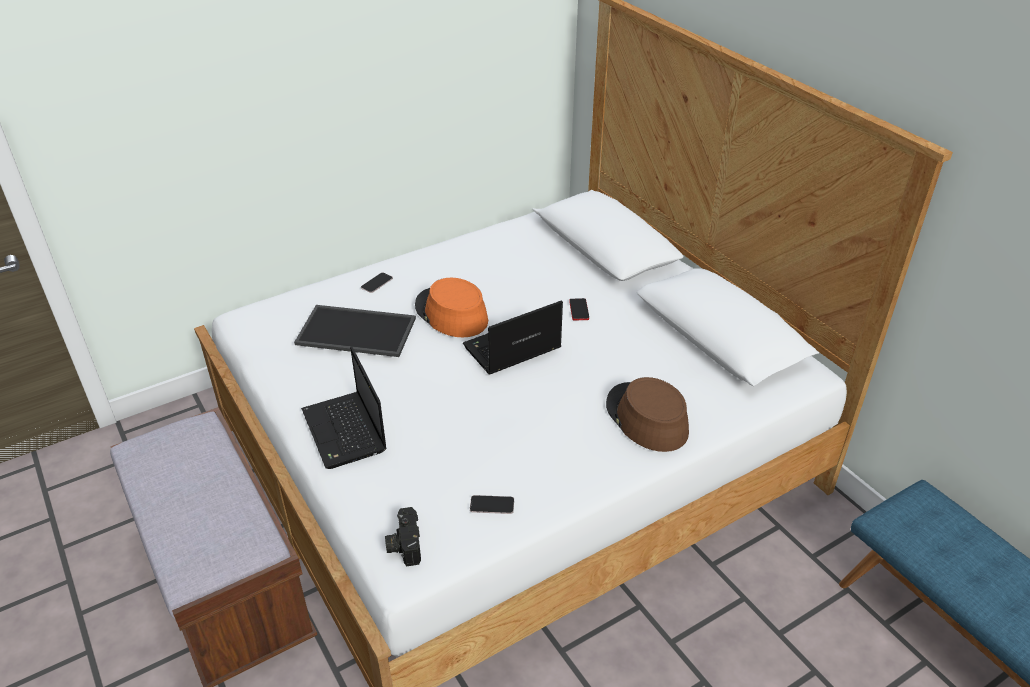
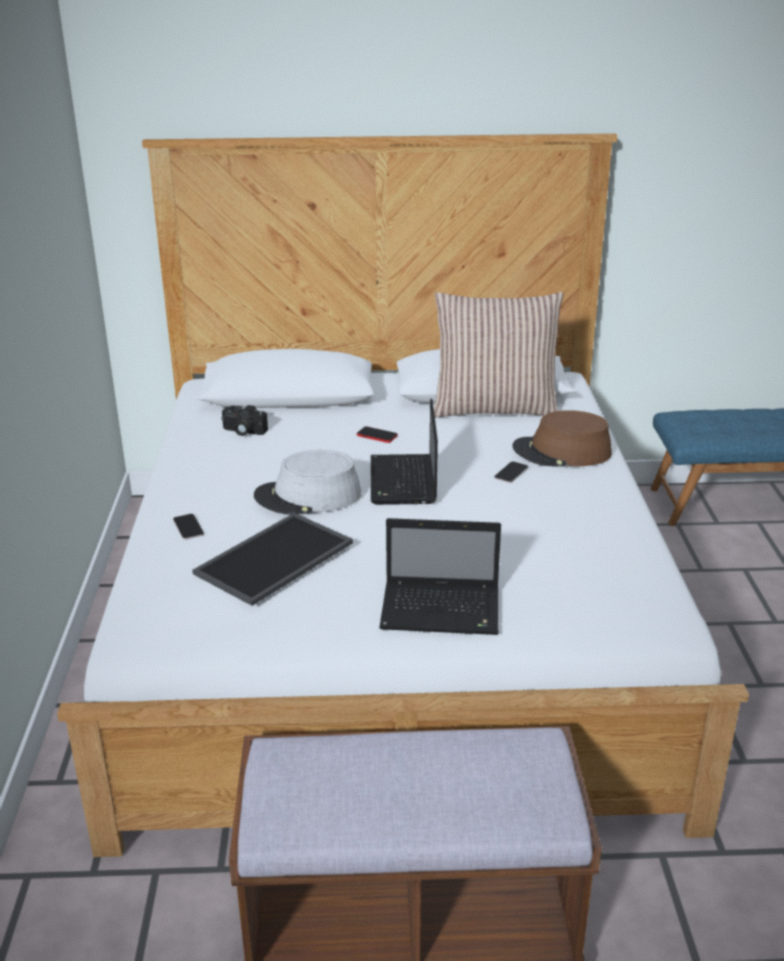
camera: 60 degrees left, 10 degrees down
(403, 544) = (641, 616): camera -> camera (243, 431)
(451, 313) = (308, 496): orange hat -> grey hat
(492, 505) = (619, 554): phone -> phone (511, 473)
(692, 353) = (494, 408): none -> pillow

